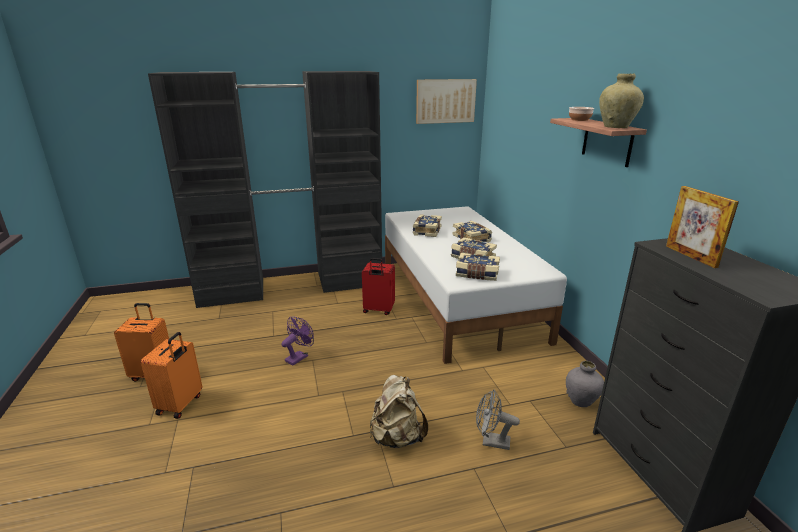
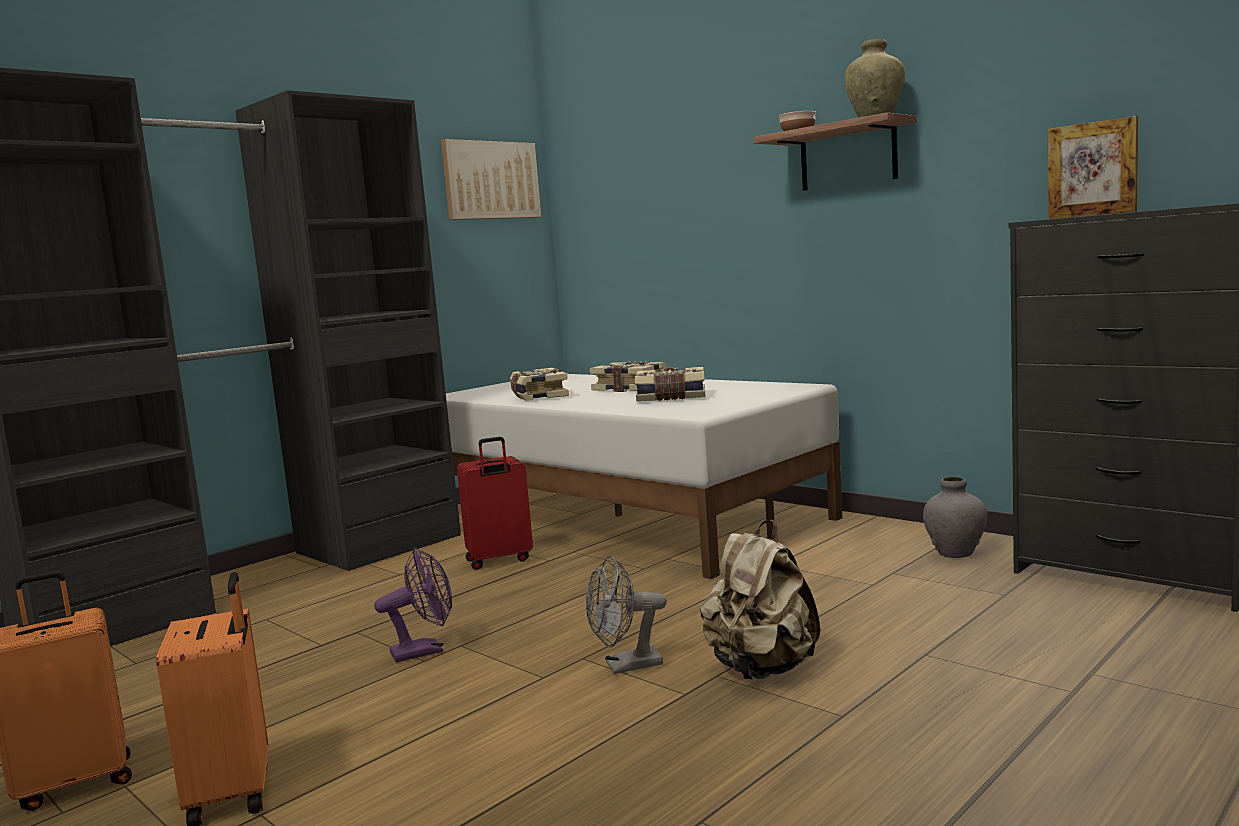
camera: 30 degrees left, 15 degrees down
(299, 357) = (425, 651): purple fan -> purple fan turned 60 degrees clockwise
(477, 274) = (711, 404): book -> none
(491, 442) = (905, 624): grey fan -> grey fan (625, 666)

